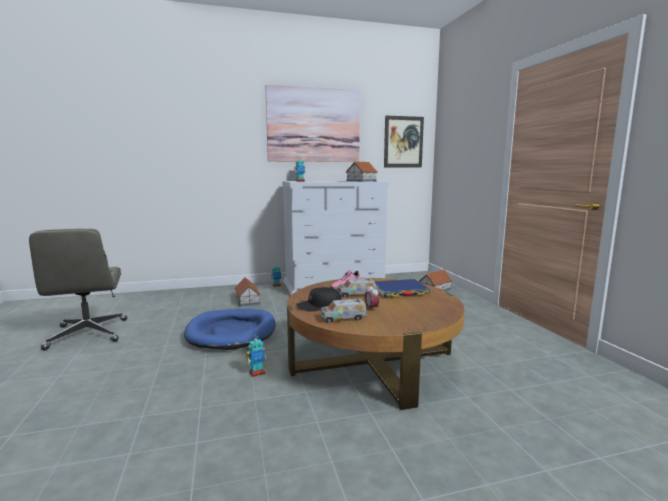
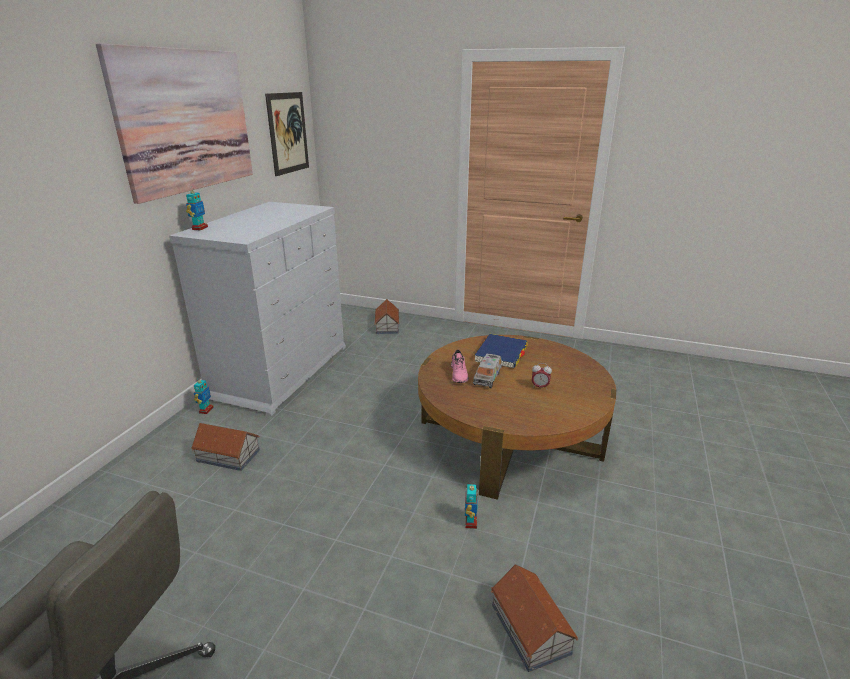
camera: 55 degrees left, 15 degrees up
(232, 332) = (330, 506): blue dog bed -> none
(319, 306) = (506, 410): black cap -> none
(343, 318) = (553, 410): toy truck -> none
(361, 181) = (290, 210): toy house -> toy house (530, 629)

